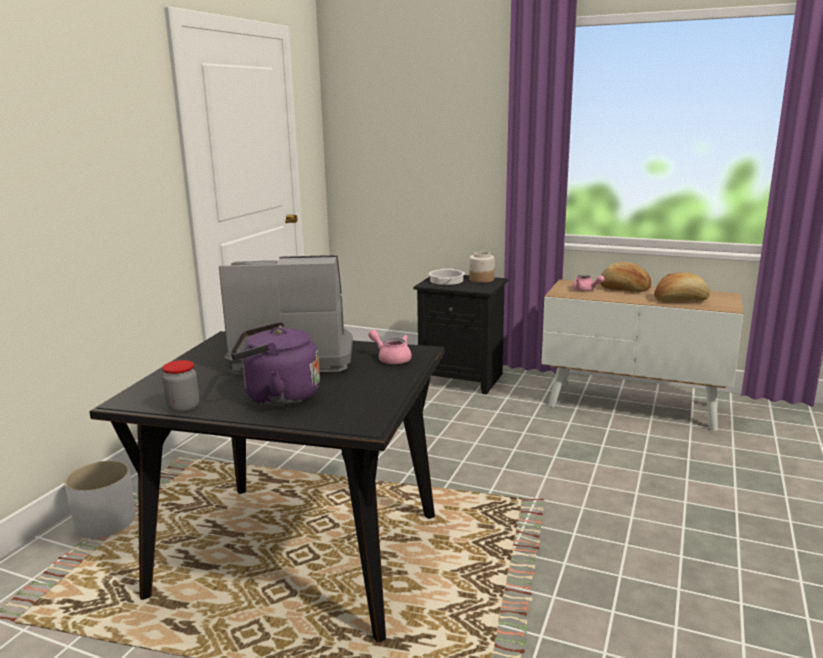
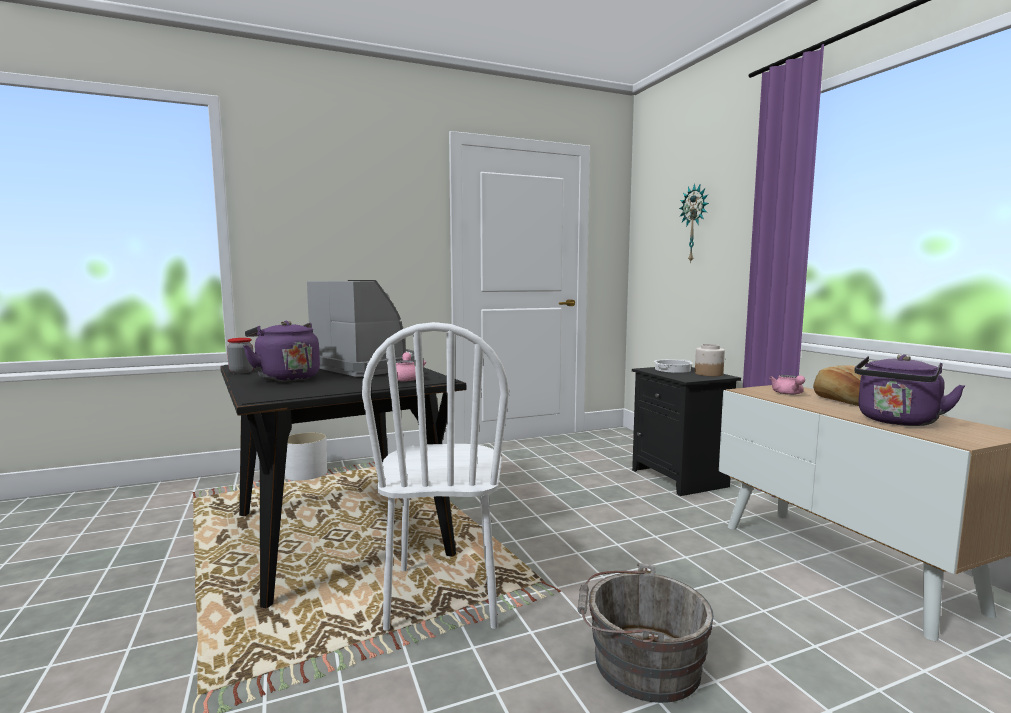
camera: 45 degrees right, 10 degrees down
(424, 128) = (695, 223): none -> wall clock
(486, 547) = (443, 597): none -> white chair
(647, 514) = (639, 663): none -> grey bucket
(680, 300) = (897, 421): bread -> purple kettle

